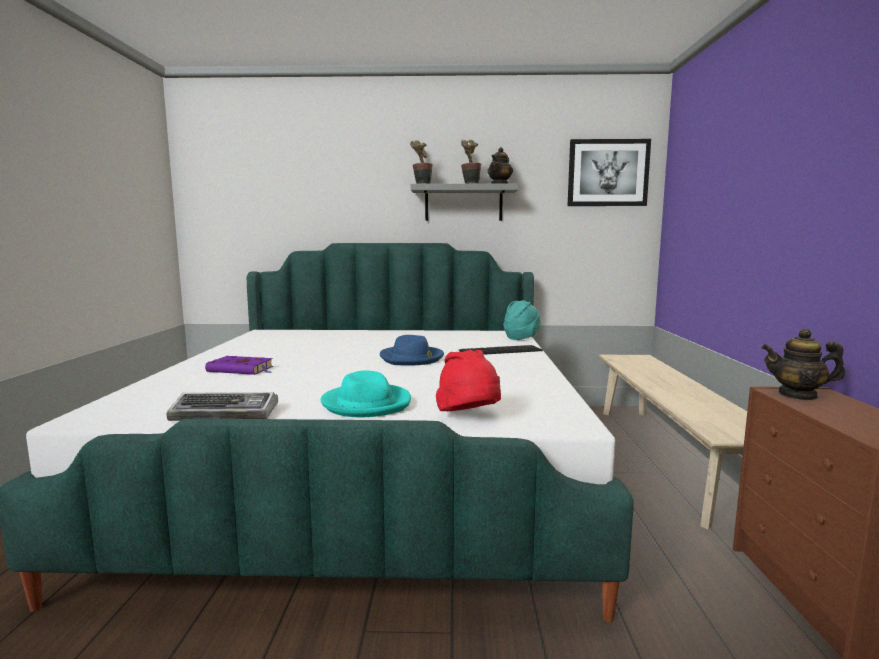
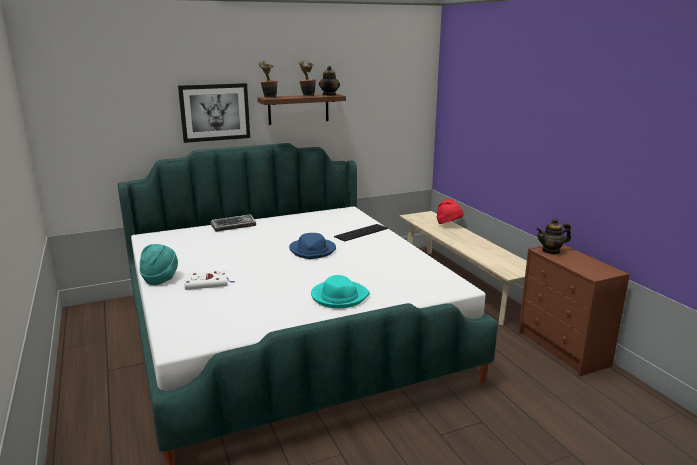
camera: 25 degrees left, 10 degrees up
(226, 414) = (266, 322): keyboard -> keyboard (234, 226)
(242, 369) = (208, 283): purple book -> white book
(463, 203) = (298, 109): grey shelf -> brown shelf
(470, 417) = (407, 294): red hat -> red hat (449, 225)
(521, 337) = (360, 215): turquoise hat -> turquoise hat (160, 279)
(608, 173) = (401, 80): picture -> picture (215, 112)

